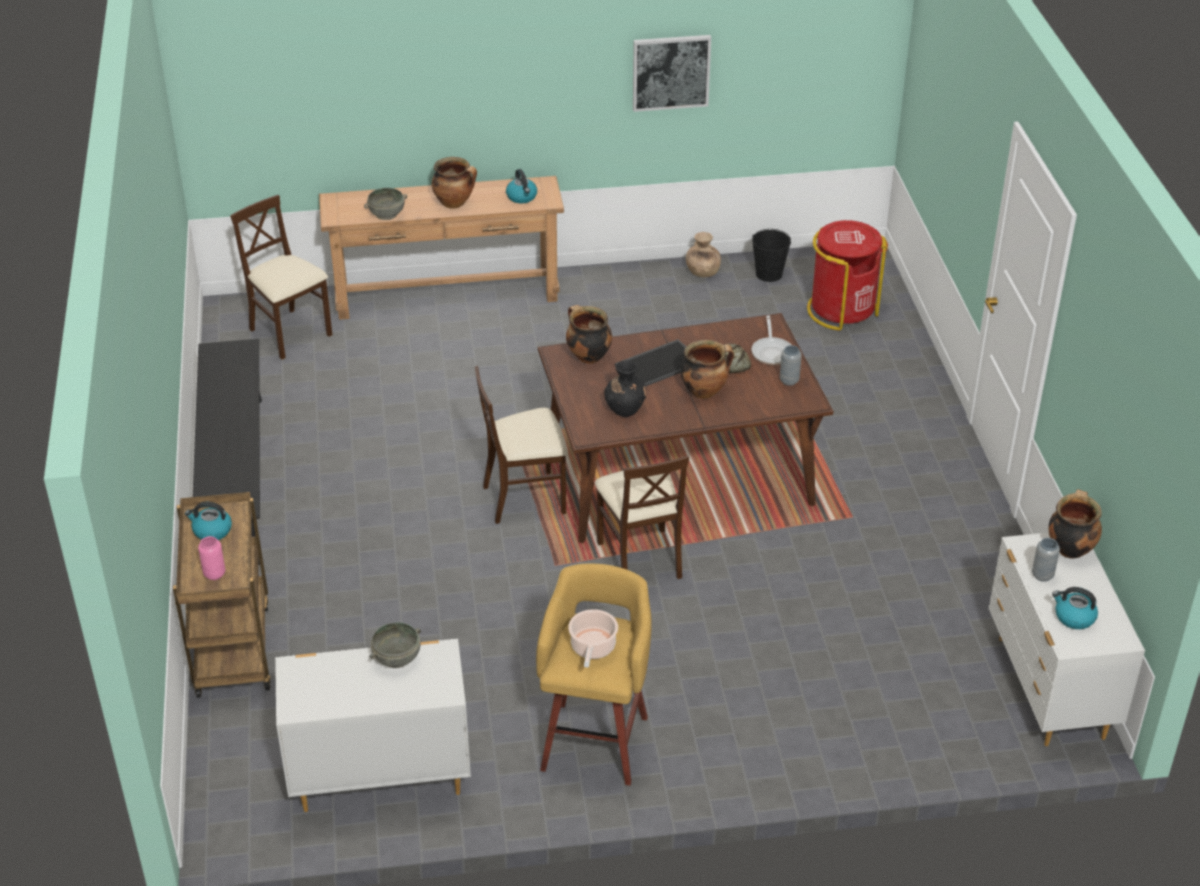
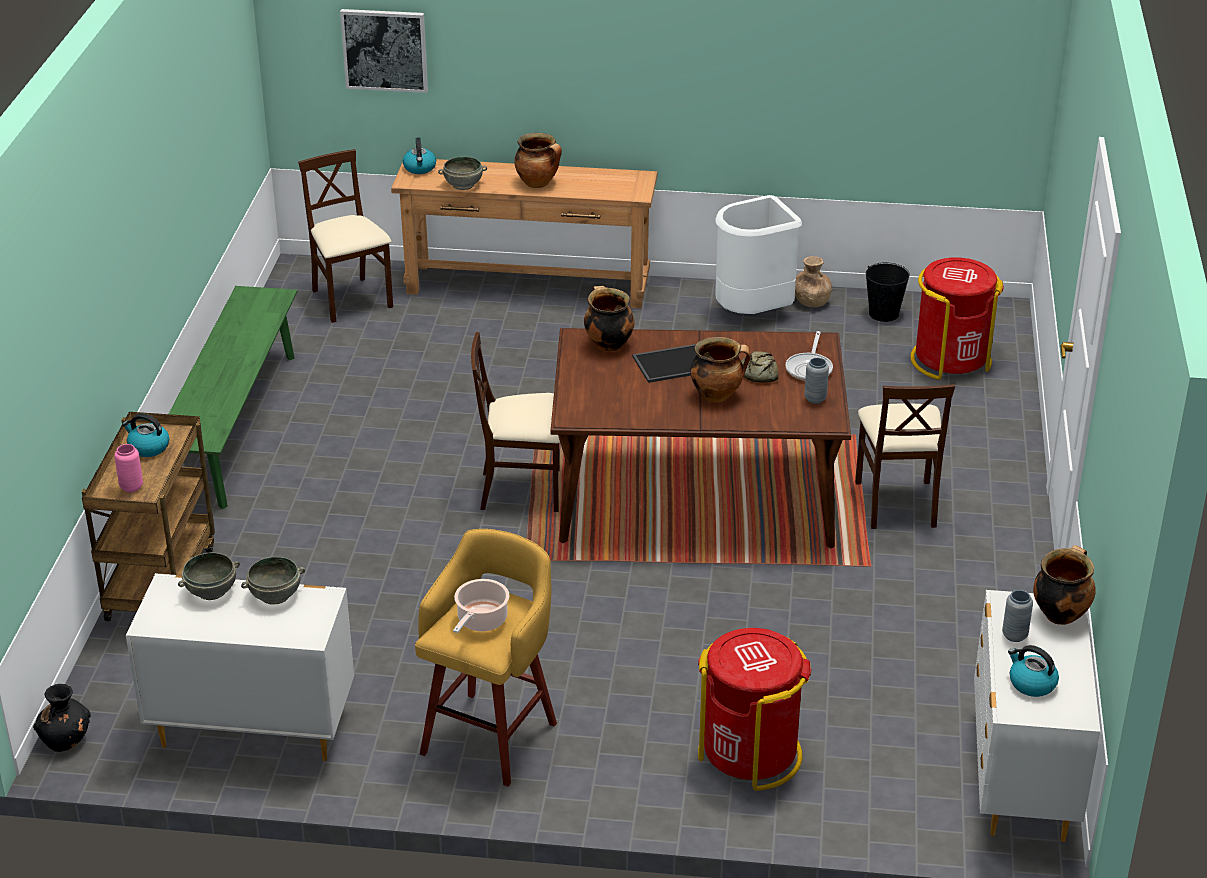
camera: 15 degrees right, 5 degrees down
(236, 480) = (235, 427): black bench -> green bench
(335, 664) = (211, 590): none -> grey bowl
(522, 197) = (611, 186): kettle -> kettle (420, 168)
(625, 408) = (624, 398): black vase -> black vase (66, 739)
(640, 559) = (618, 568): beige chair -> beige chair (897, 503)
(657, 290) = (753, 312): none -> white trash can
(671, 72) = (788, 70): picture -> picture (385, 50)
(822, 712) = (750, 754): none -> red trash can

